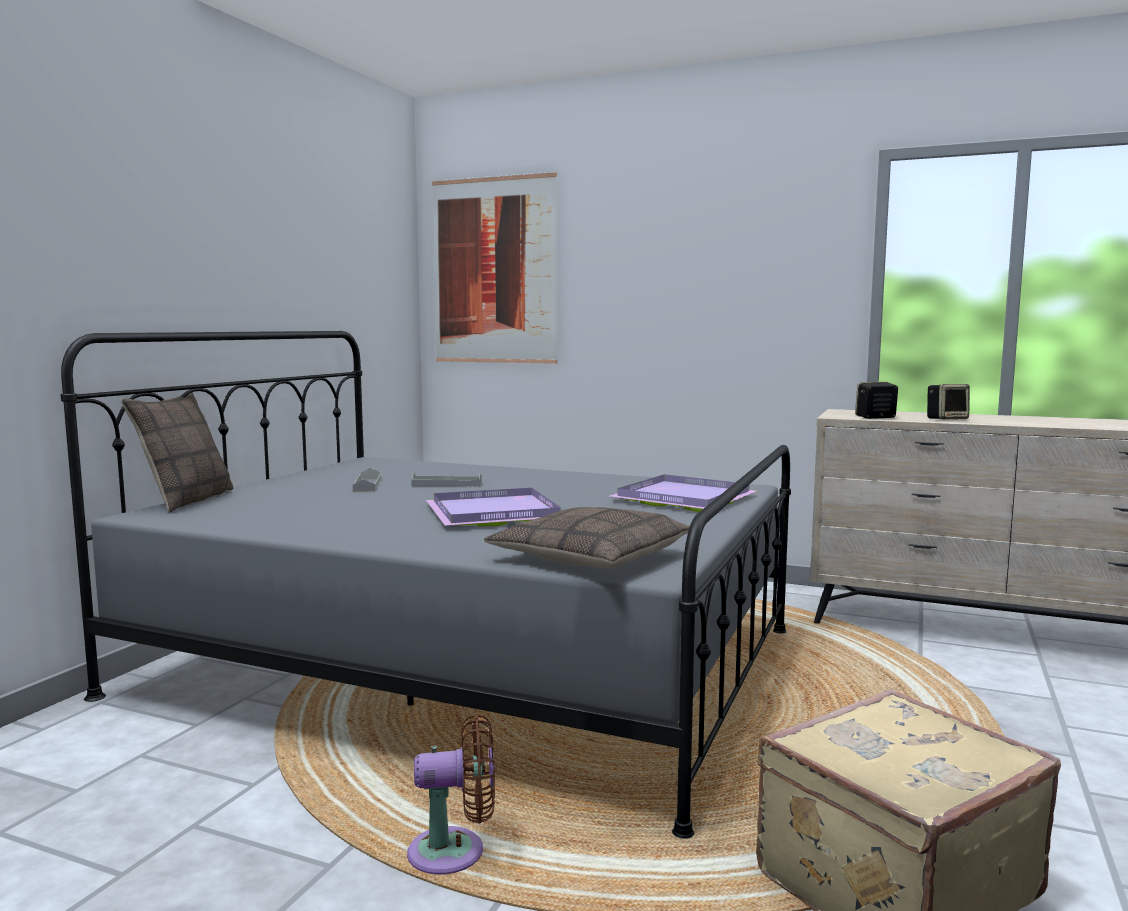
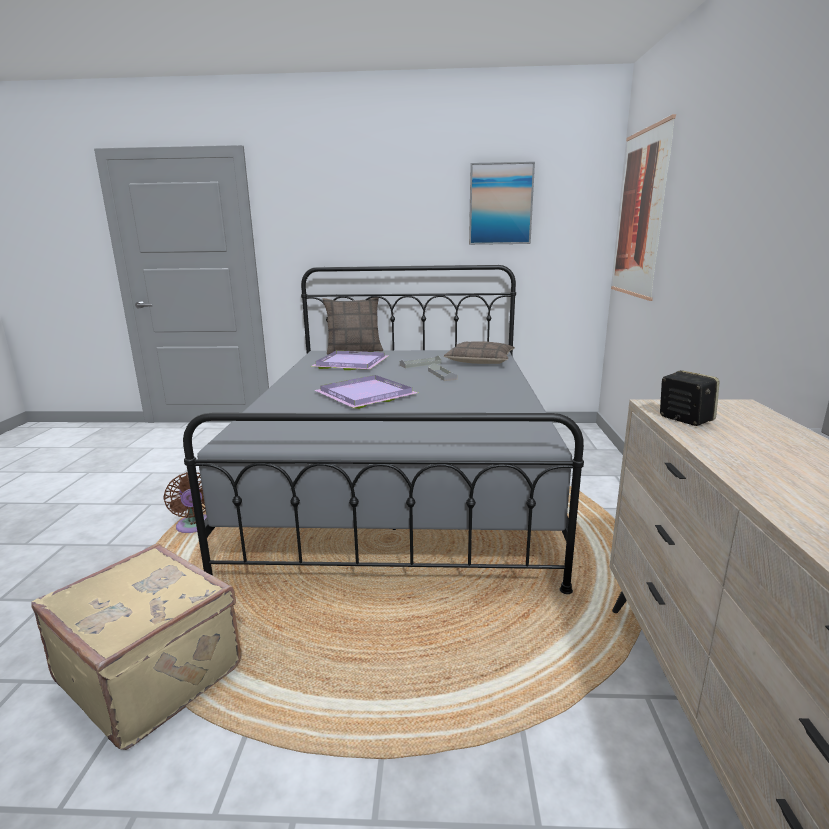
camera: 70 degrees right, 10 degrees up
(325, 243) = (500, 204): none -> picture
(589, 557) = (267, 426): pillow -> pillow (480, 360)
(685, 499) = (460, 429): purple tray -> purple tray (349, 363)
(947, 419) = (745, 452): speaker -> none

